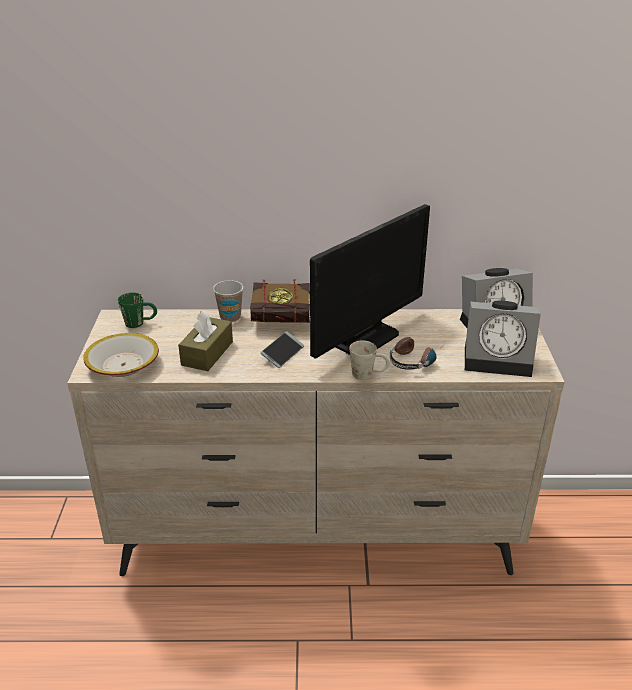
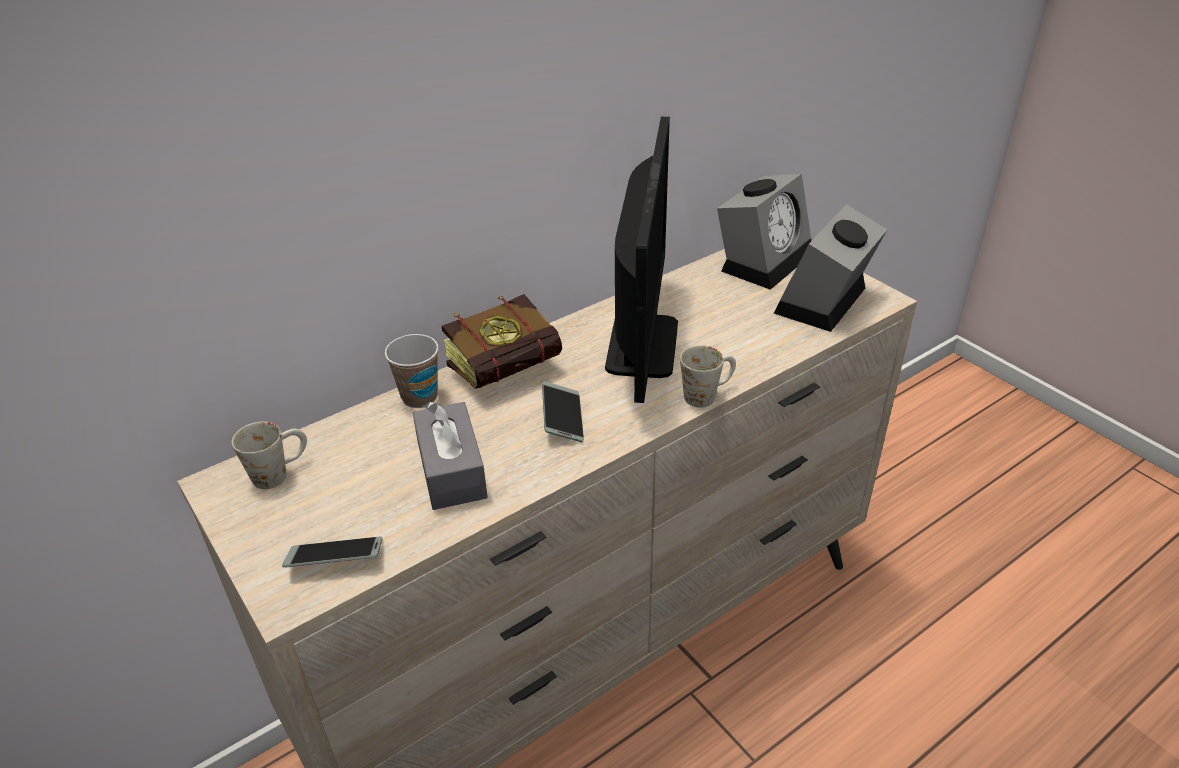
camera: 35 degrees left, 5 degrees up
(123, 365) = (335, 559): bowl -> phone
(140, 323) = (280, 472): green mug -> white mug
(207, 353) = (451, 470): brown tissue box -> grey tissue box
(415, 359) = (735, 346): headphones -> none
(499, 359) = (824, 303): alarm clock -> alarm clock turned 150 degrees clockwise

